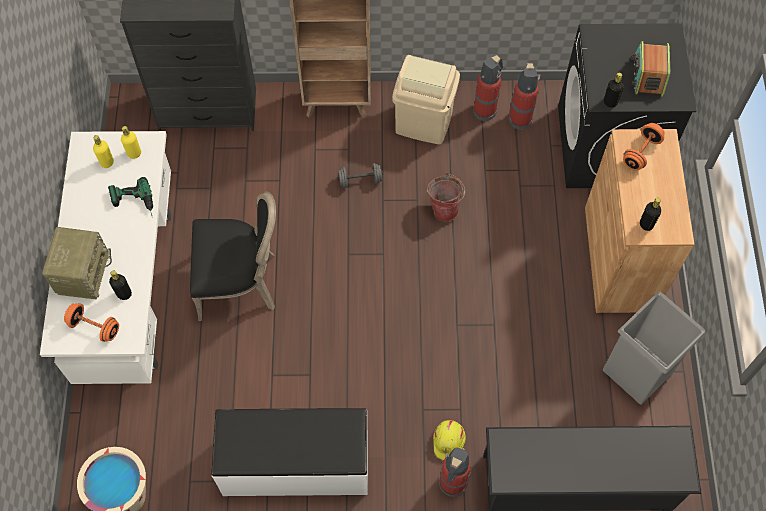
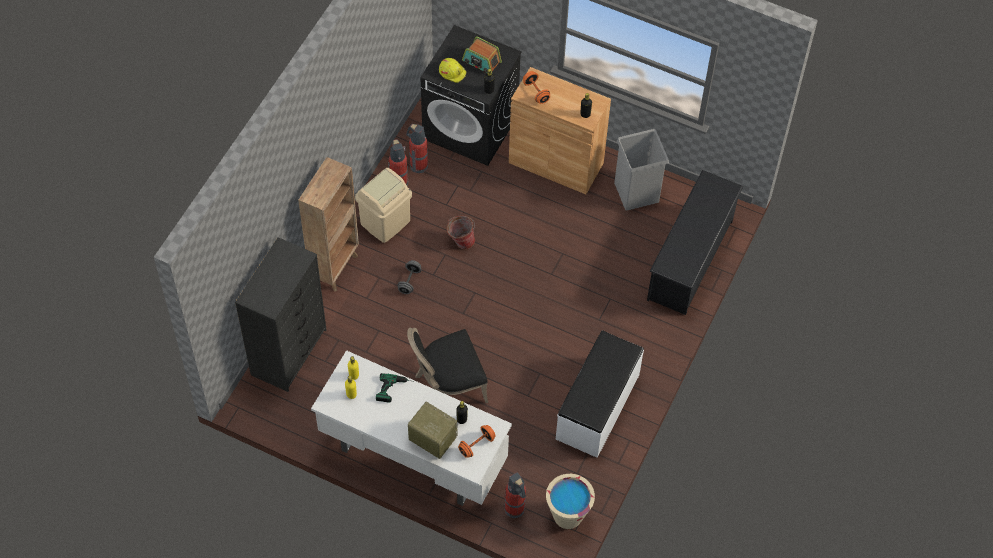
camera: 65 degrees left, 5 degrees down
(240, 282) = (447, 387): black chair -> black chair turned 135 degrees counterclockwise
(449, 442) = (628, 315): yellow hard hat -> yellow hard hat (452, 72)
(452, 484) = (656, 326): fire extinguisher -> fire extinguisher (515, 509)

